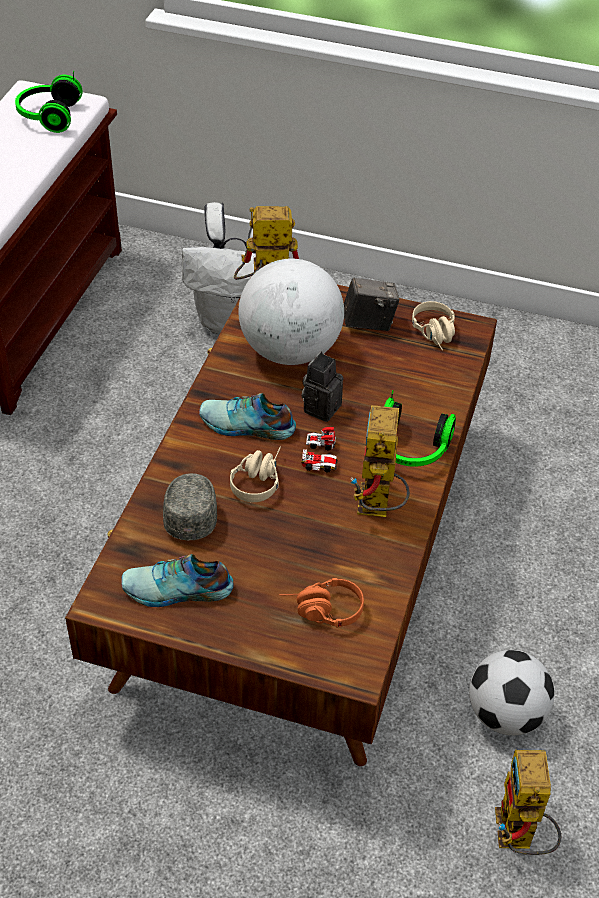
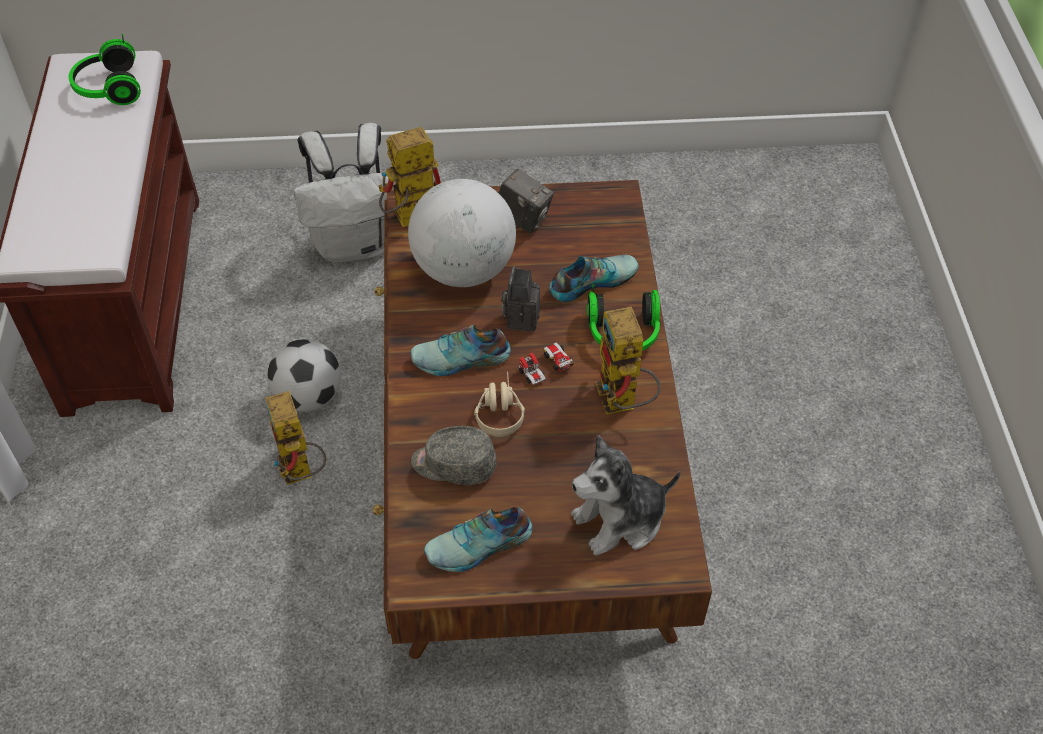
camera: 20 degrees left, 5 degrees up
(191, 513) = (453, 464): grey cap -> grey cap turned 60 degrees counterclockwise
(320, 455) = (545, 367): toy car -> toy car turned 105 degrees counterclockwise
(321, 611) = (620, 520): orange headphones -> plush toy
(368, 323) = (523, 218): camera -> camera turned 60 degrees clockwise
(405, 394) = (592, 280): none -> shoe
(436, 335) = (591, 212): beige headphones -> none
(505, 714) = (775, 549): football -> football (309, 397)
(518, 838) = (836, 657): toy robot -> toy robot (301, 473)

